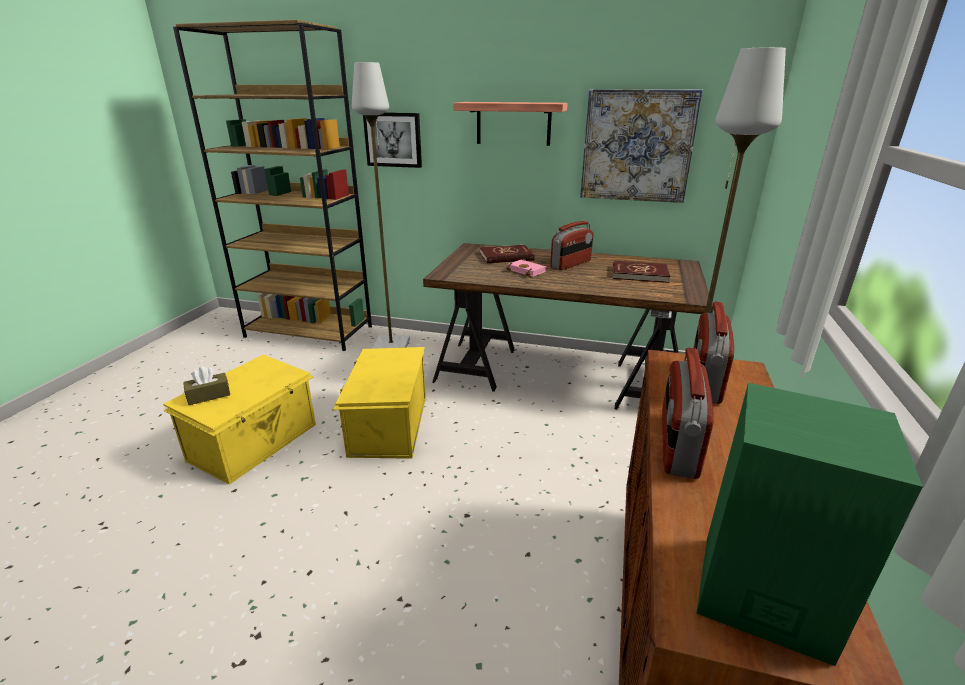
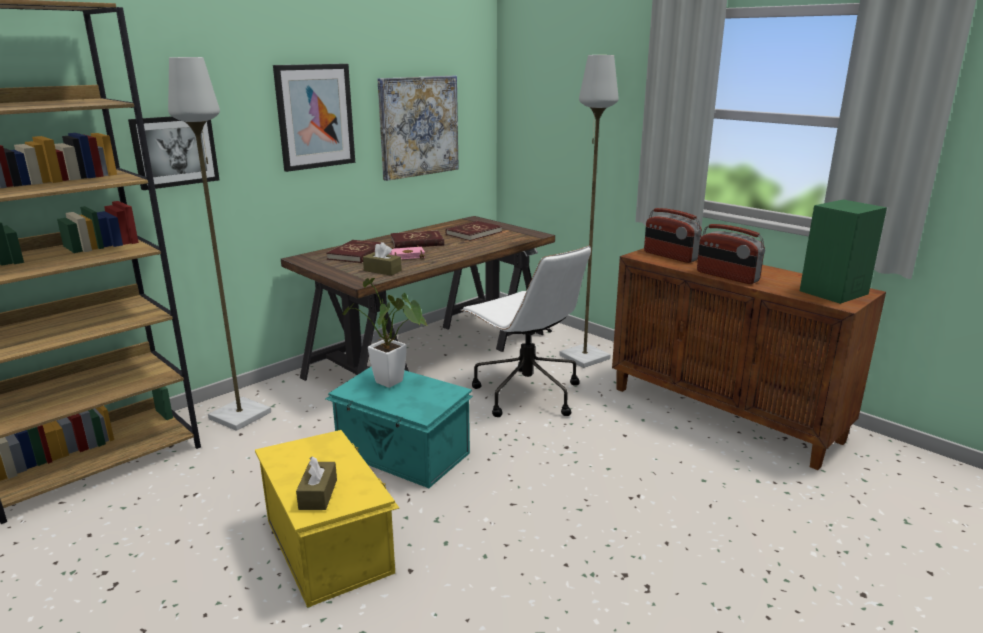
camera: 60 degrees left, 5 degrees down
(387, 426) = (403, 454): yellow storage box -> turquoise storage box
(391, 365) = (393, 384): none -> potted plant
(477, 274) = (382, 270): none -> brown tissue box
(513, 123) = (315, 116): shelf -> picture
(546, 452) = (525, 394): none -> white office chair
(571, 264) = (417, 242): radio -> red book

